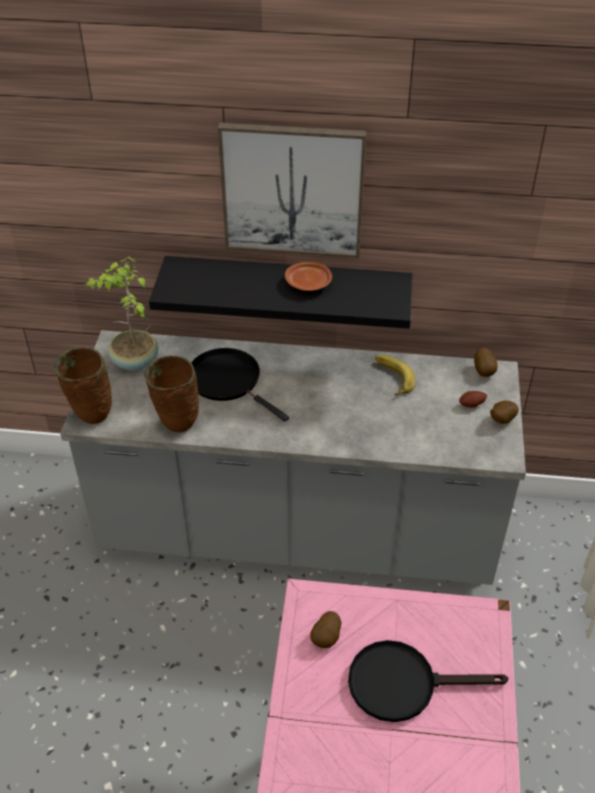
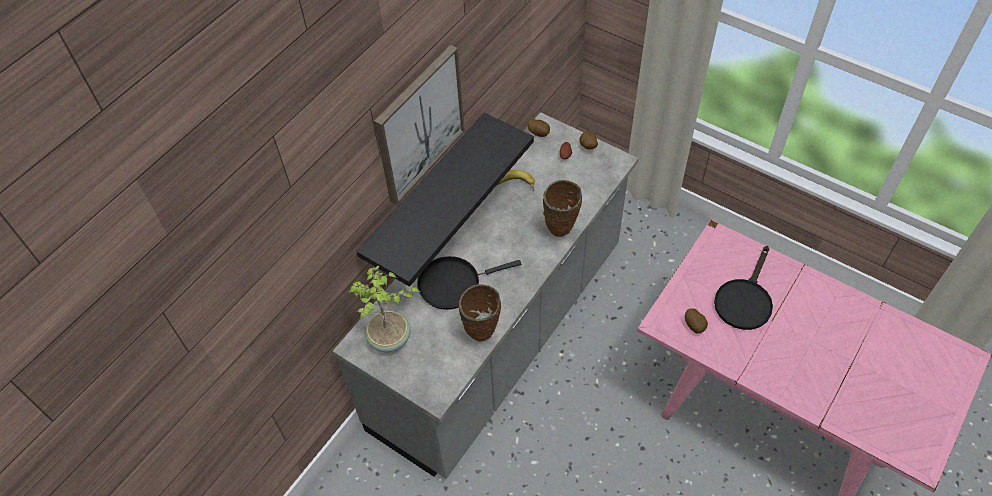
camera: 60 degrees left, 10 degrees up
(91, 418) = (436, 390): brown vase -> brown vase (560, 231)
(309, 283) = (456, 174): brown plate -> none

